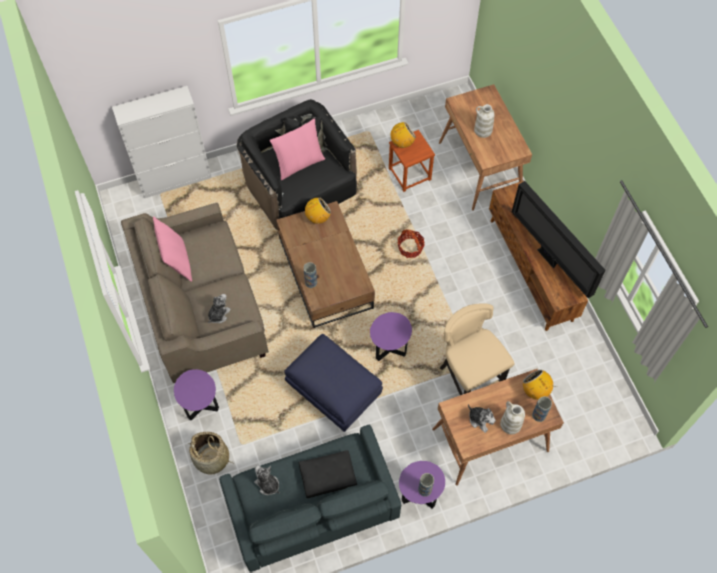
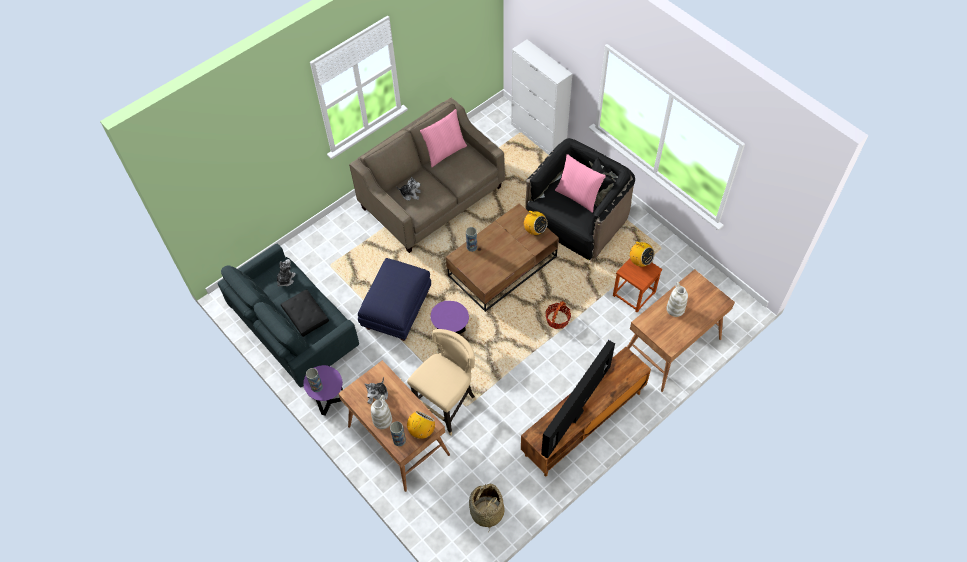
camera: 70 degrees right, 5 degrees down
(201, 407) = (350, 229): purple side table -> none
(212, 459) = (312, 251): basket -> basket (486, 512)

